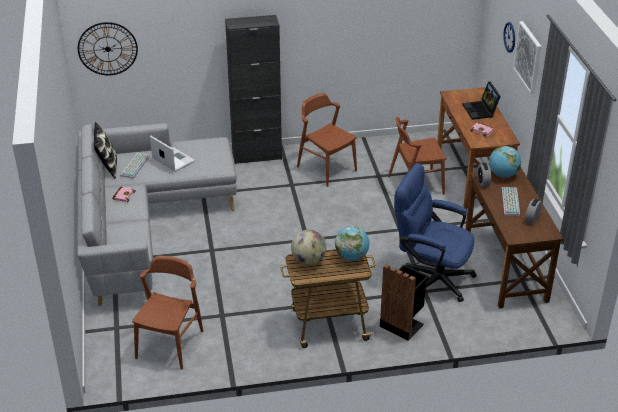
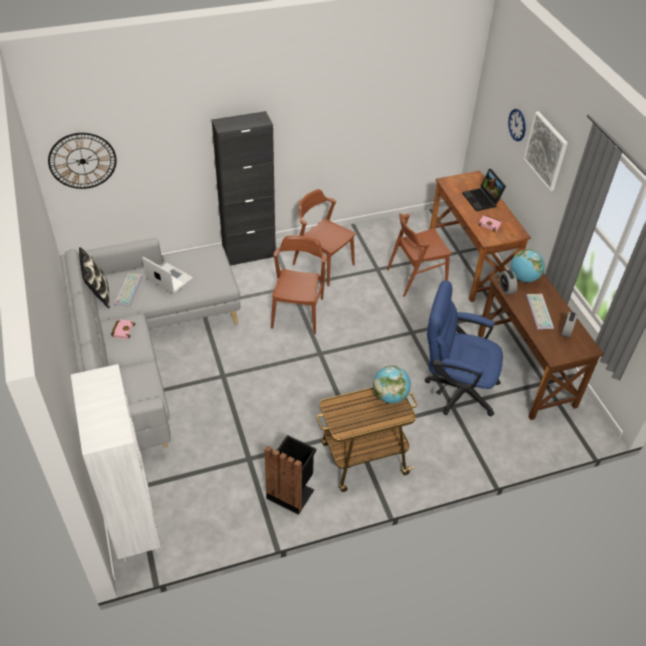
camera: 10 degrees left, 10 degrees up
(108, 355) = (134, 525): none -> white bookcase
(170, 344) = (199, 503): brown chair -> brown chair (297, 313)
(308, 260) = (345, 406): globe -> none
(402, 324) = (438, 449): black trash can -> black trash can (291, 492)

